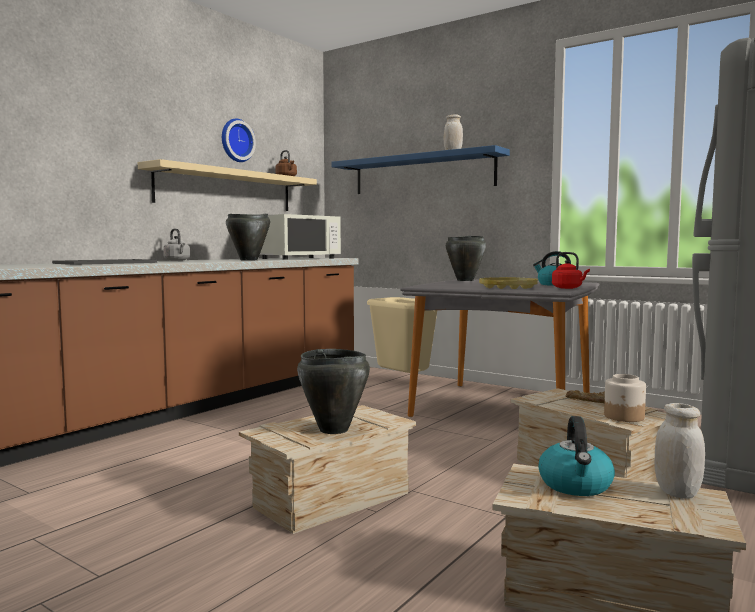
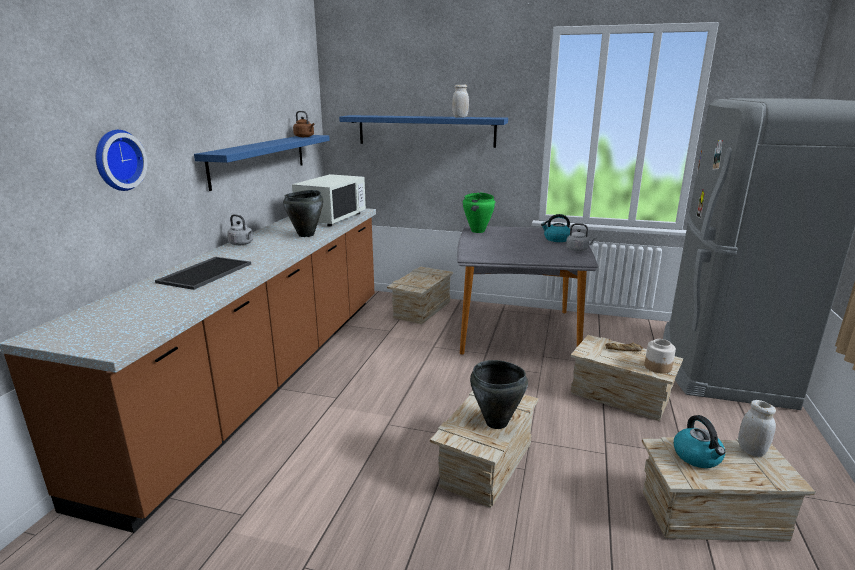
camera: 20 degrees left, 15 degrees up
(226, 190) = (260, 159): beige shelf -> blue shelf
(235, 140) = (261, 108): wall clock -> wall clock (117, 160)
(403, 383) = (422, 310): beige trash can -> crate
(465, 280) = (478, 231): black cooking pot -> green cooking pot
(508, 287) = (536, 253): yellow tray -> none
(568, 288) = (578, 250): red kettle -> grey kettle

